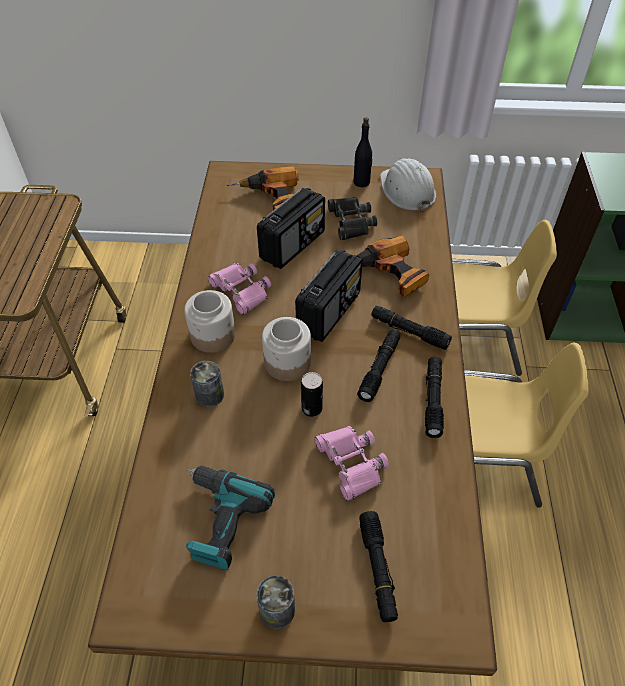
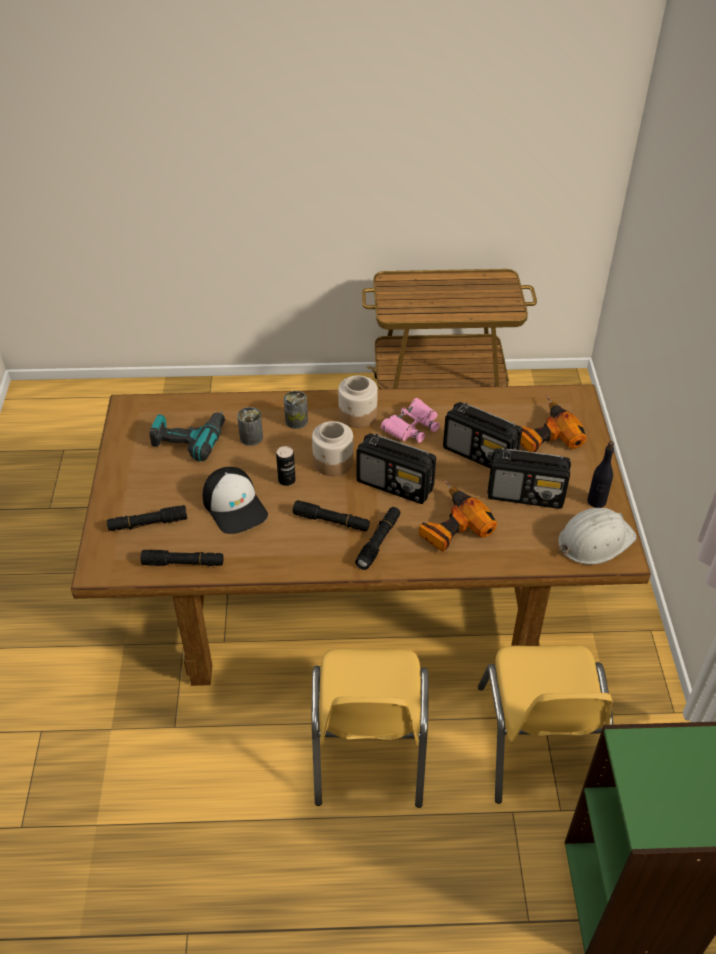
camera: 85 degrees right, 5 degrees down
(277, 610) = (123, 473): can -> can (251, 437)
(350, 222) = (526, 495): black binoculars -> radio
(351, 463) = (235, 506): pink binoculars -> cap
(433, 400) = (300, 558): black flashlight -> black flashlight (183, 563)

